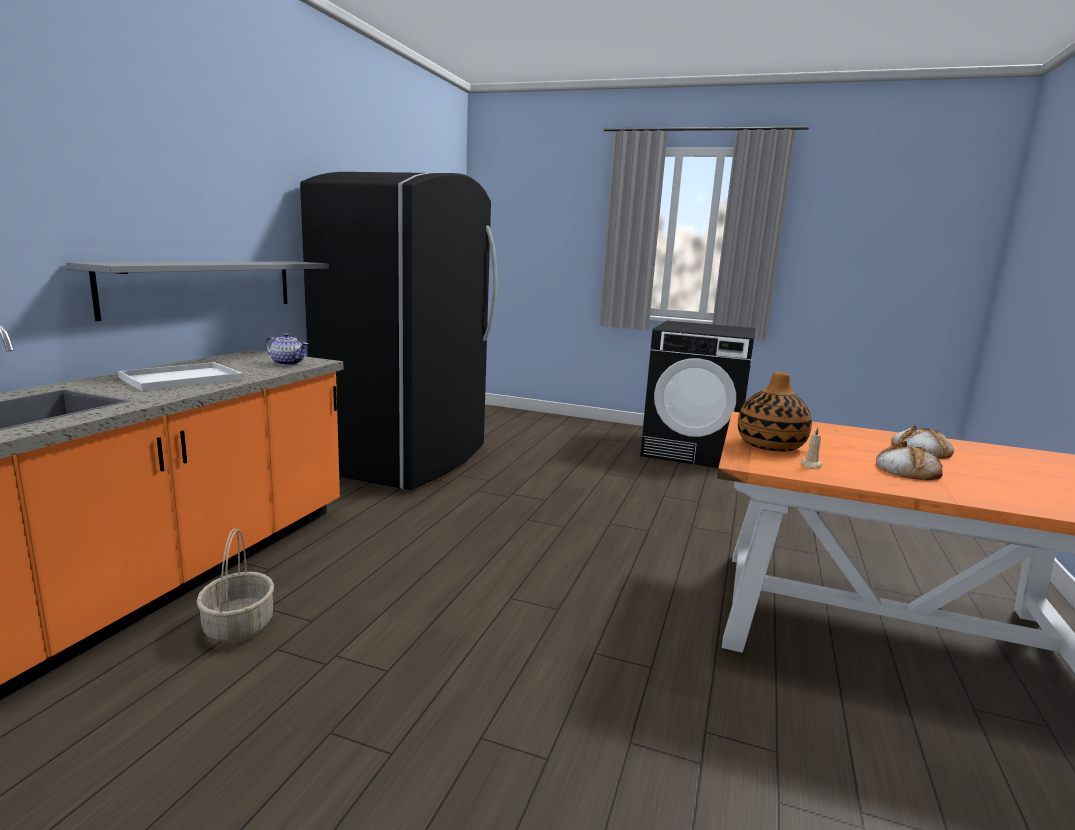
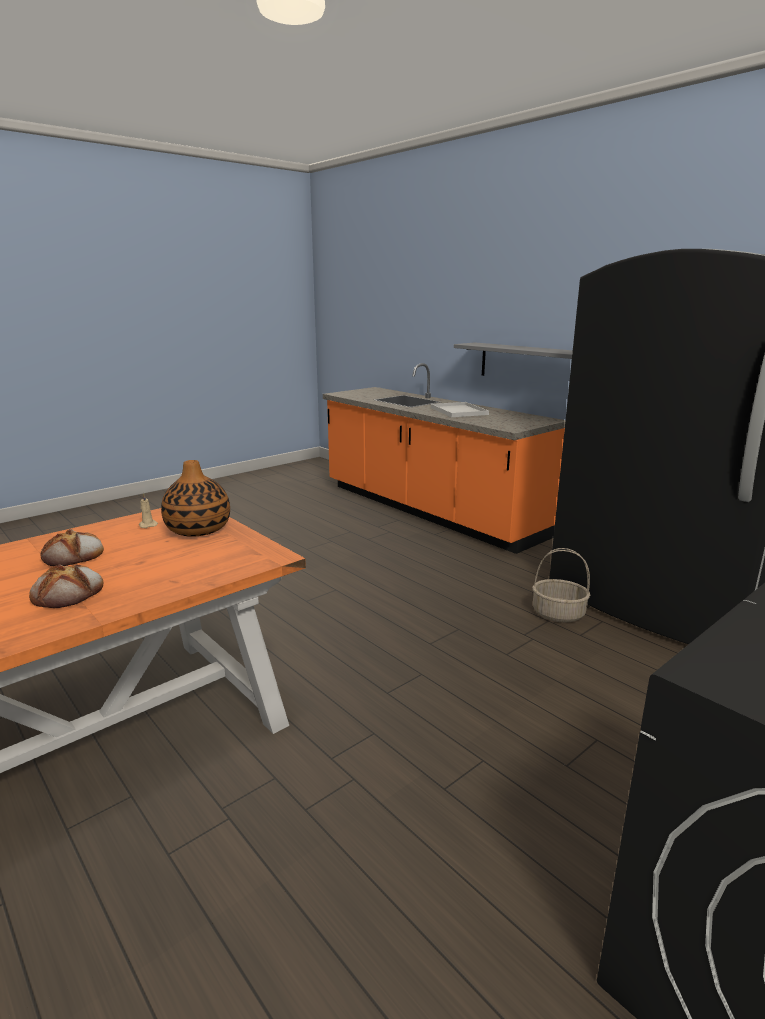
camera: 120 degrees right, 5 degrees up
(238, 626) = (379, 526): basket -> basket (559, 614)
(288, 363) = (504, 424): teapot -> none

